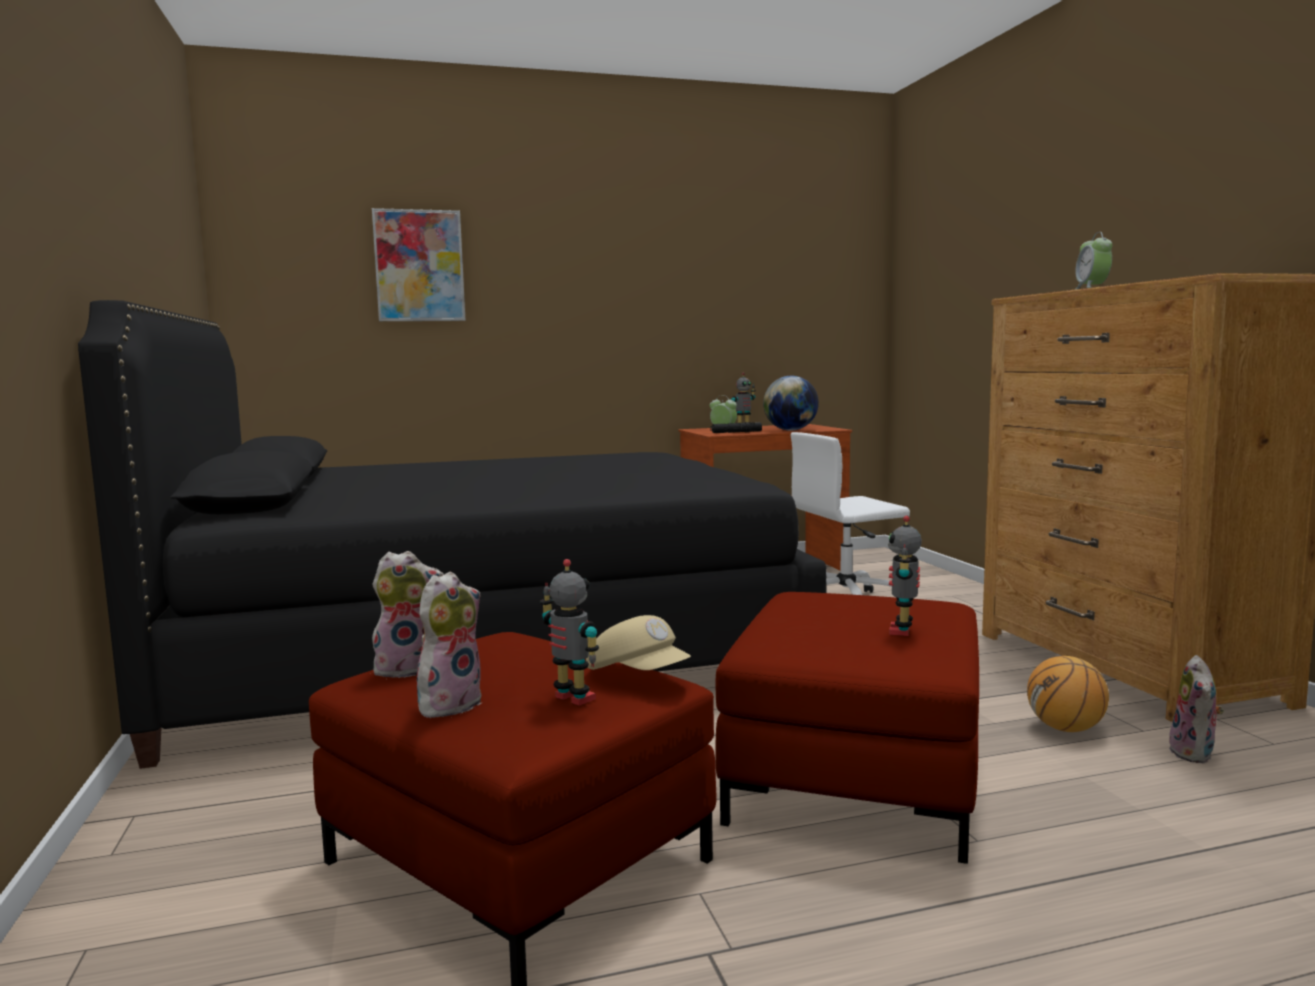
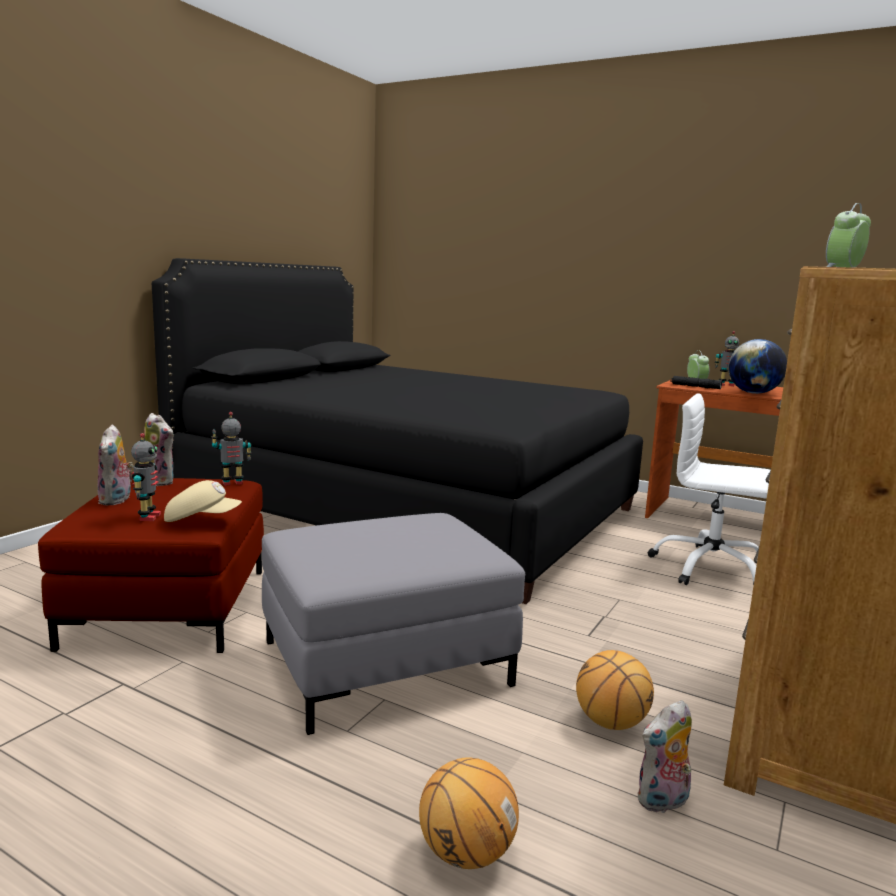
camera: 45 degrees right, 5 degrees up
(419, 266) = (491, 228): picture -> none
(449, 704) = (117, 500): plush toy -> plush toy turned 90 degrees clockwise
(639, 675) = (202, 520): beige cap -> beige cap turned 90 degrees counterclockwise
(857, 780) = (384, 664): red ottoman -> grey ottoman
(902, 631) = (390, 557): toy robot -> toy robot (232, 483)
(1228, 851) = (465, 853): none -> basketball

